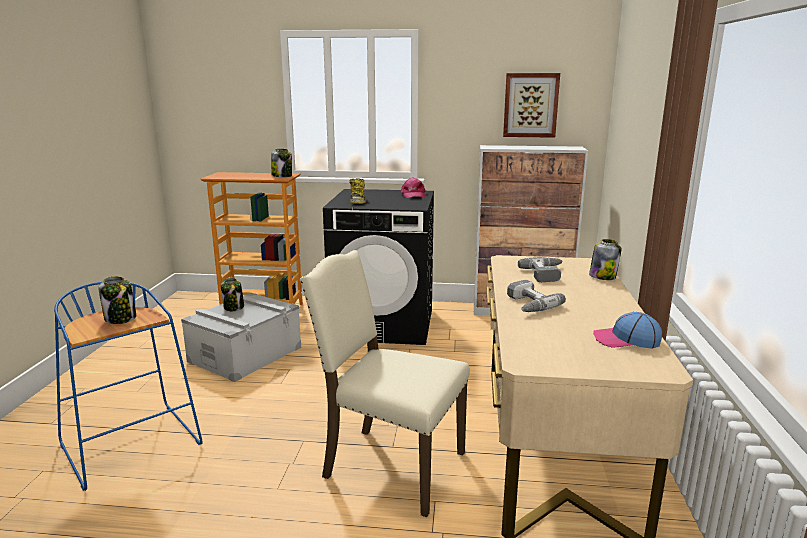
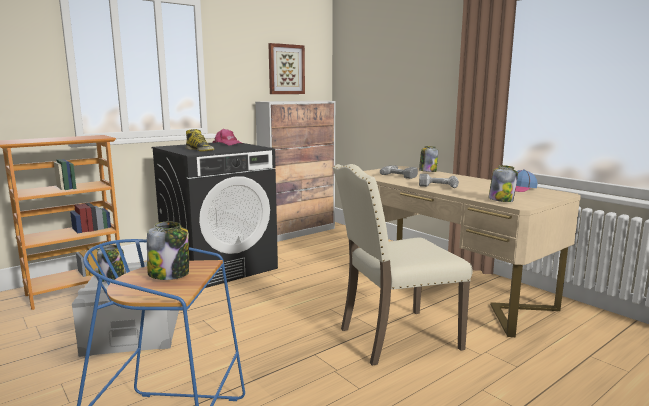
camera: 45 degrees left, 5 degrees down
(282, 176) = (94, 136): jar -> jar (501, 200)

